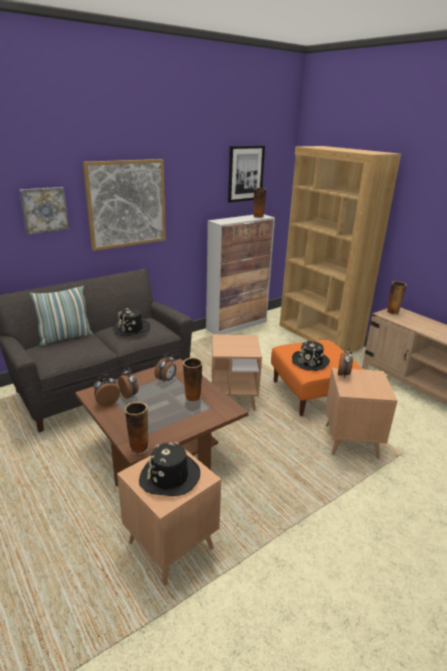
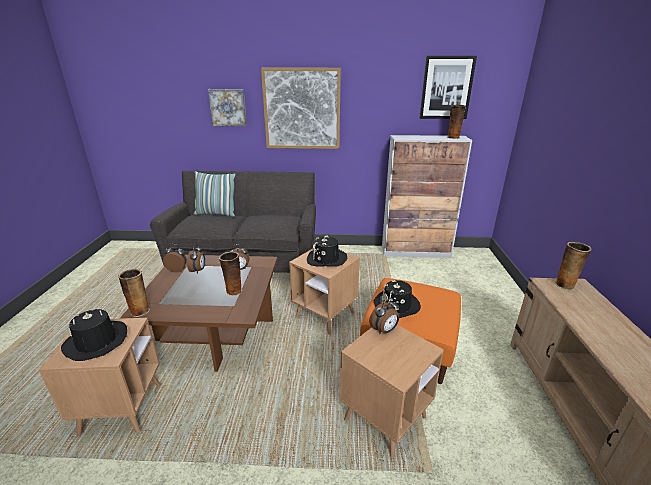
camera: 40 degrees right, 0 degrees up
(131, 329) = (263, 220): black hat -> black hat (326, 259)
(319, 336) = (496, 291): brown bookcase -> none

